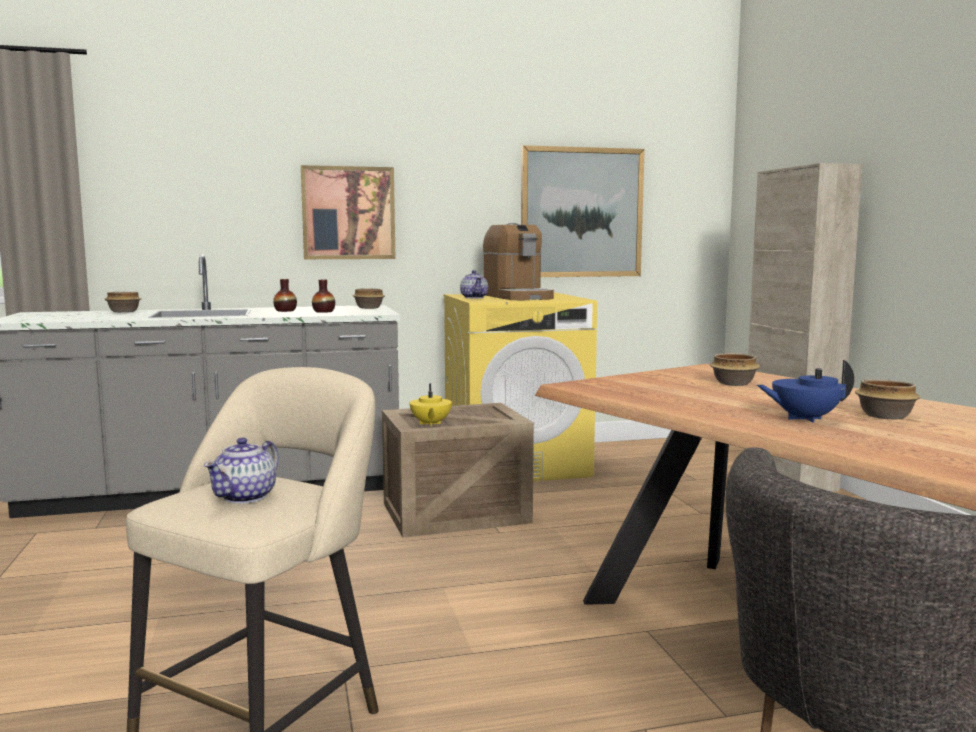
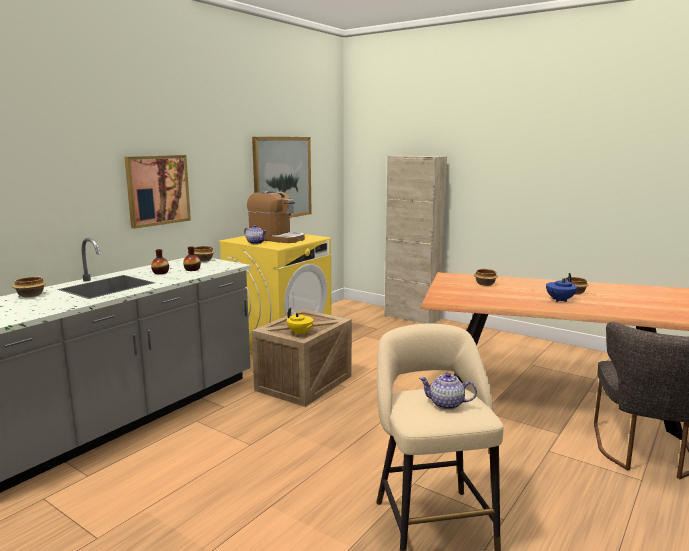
camera: 40 degrees left, 5 degrees up
(246, 497) = (447, 404): teapot -> teapot turned 120 degrees clockwise

